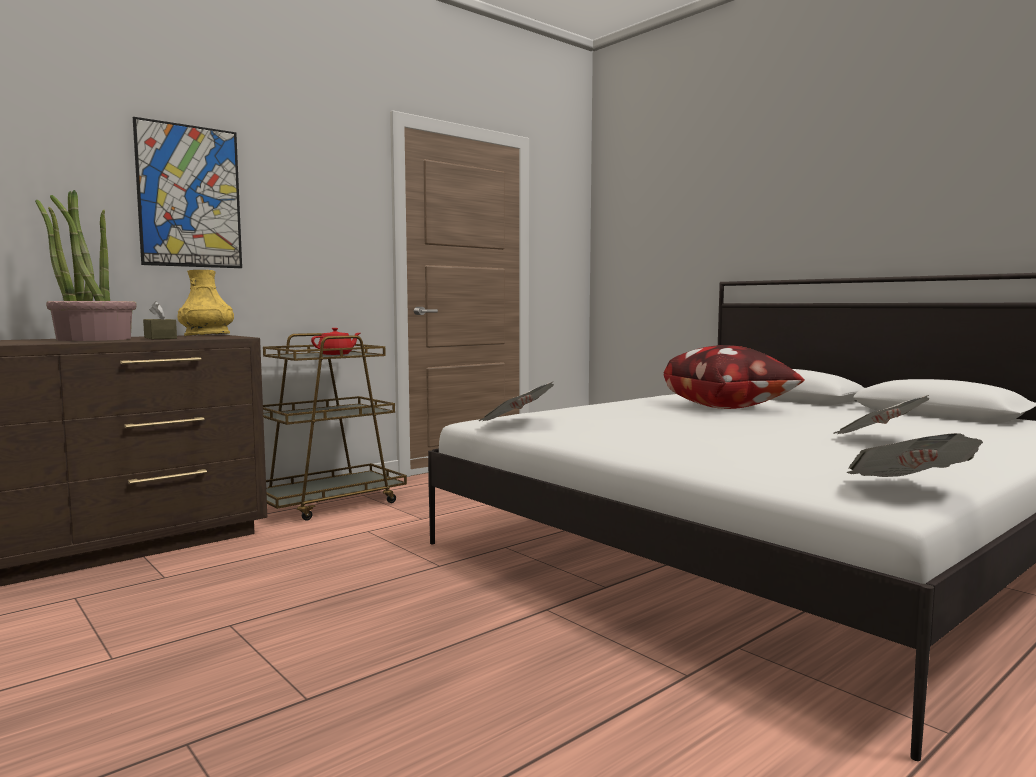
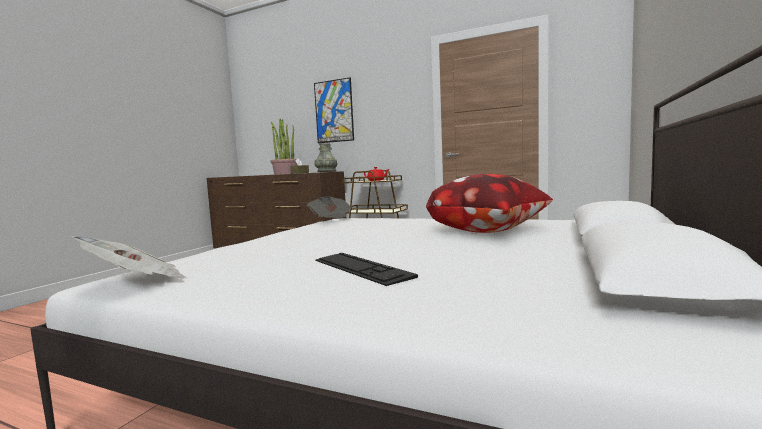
camera: 65 degrees right, 0 degrees up
(207, 335) = (326, 171): yellow vase -> grey vase
(878, 440) = (360, 268): newspaper -> keyboard

